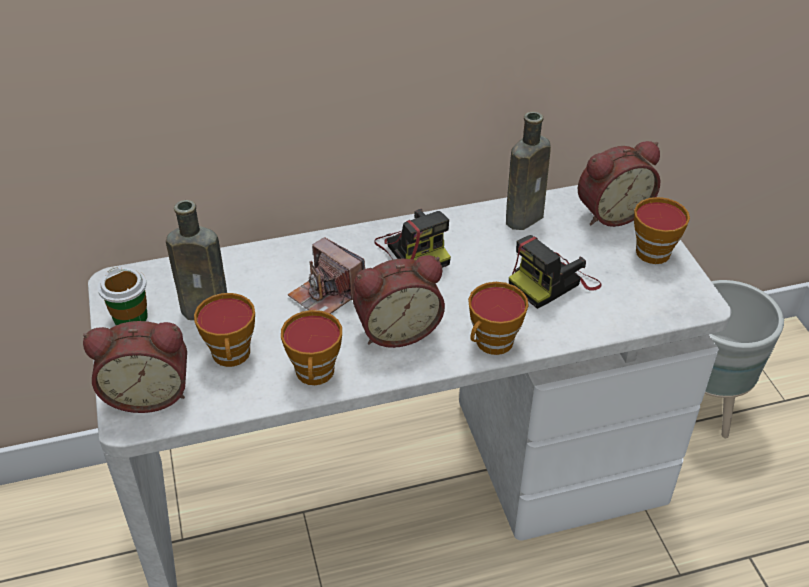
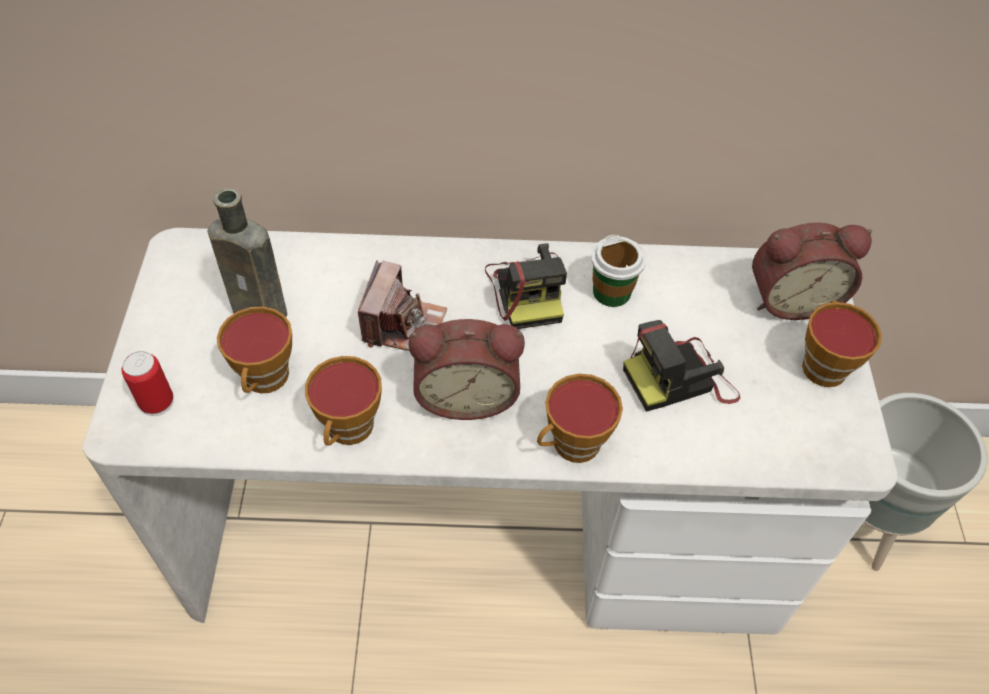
camera: 15 degrees right, 10 degrees up
(130, 318) = (175, 299): cup -> cup (612, 292)
(149, 392) = (157, 402): alarm clock -> can
(327, 294) = (403, 325): camera -> camera turned 135 degrees counterclockwise
(526, 216) = (681, 278): brown bottle -> none

